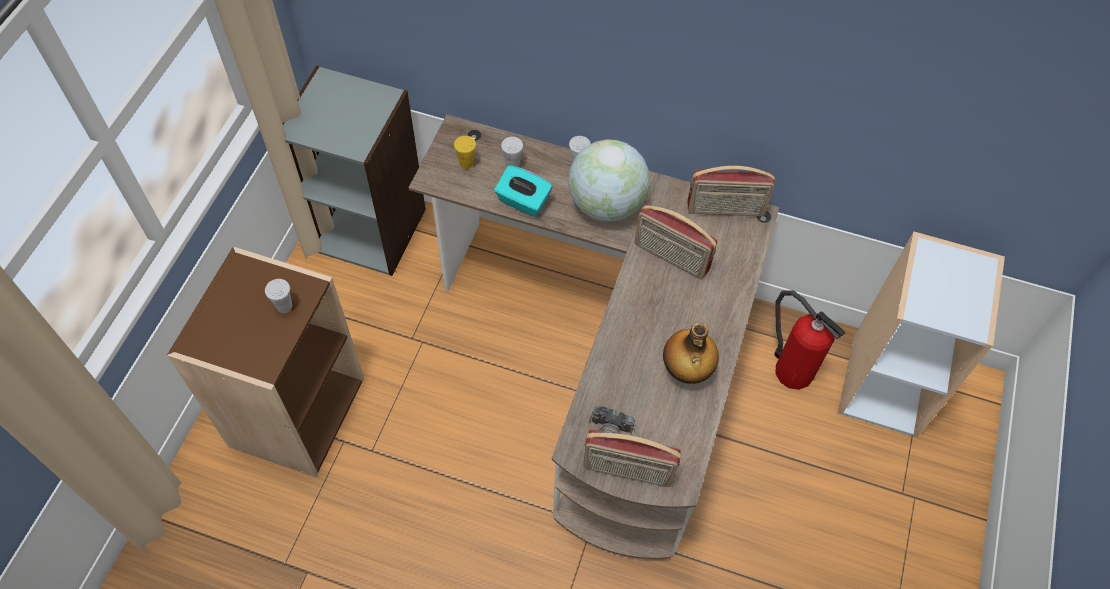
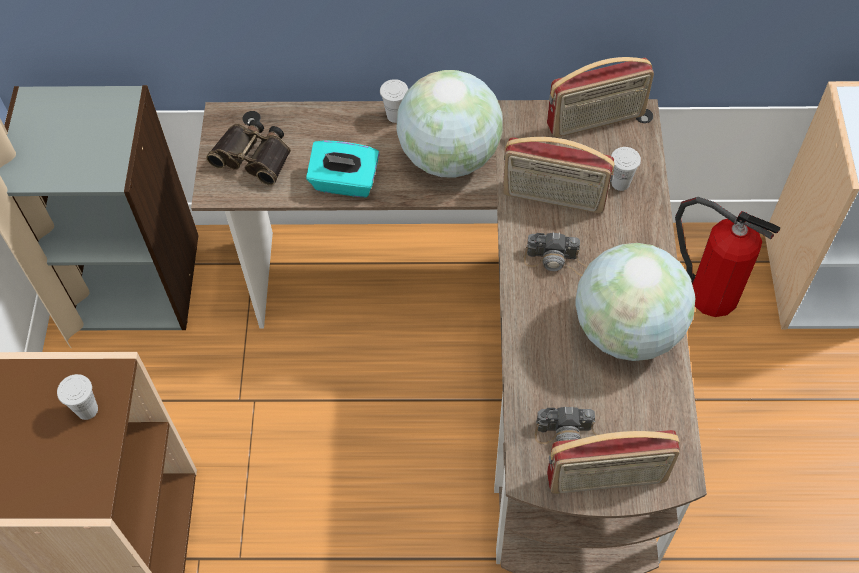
camera: 15 degrees left, 0 degrees up
(466, 163) = (254, 156): yellow cup -> binoculars
(512, 164) = (313, 140): white cup -> white cup (620, 183)
(654, 304) = (556, 260): none -> camera
(686, 370) = (627, 330): bottle -> globe

